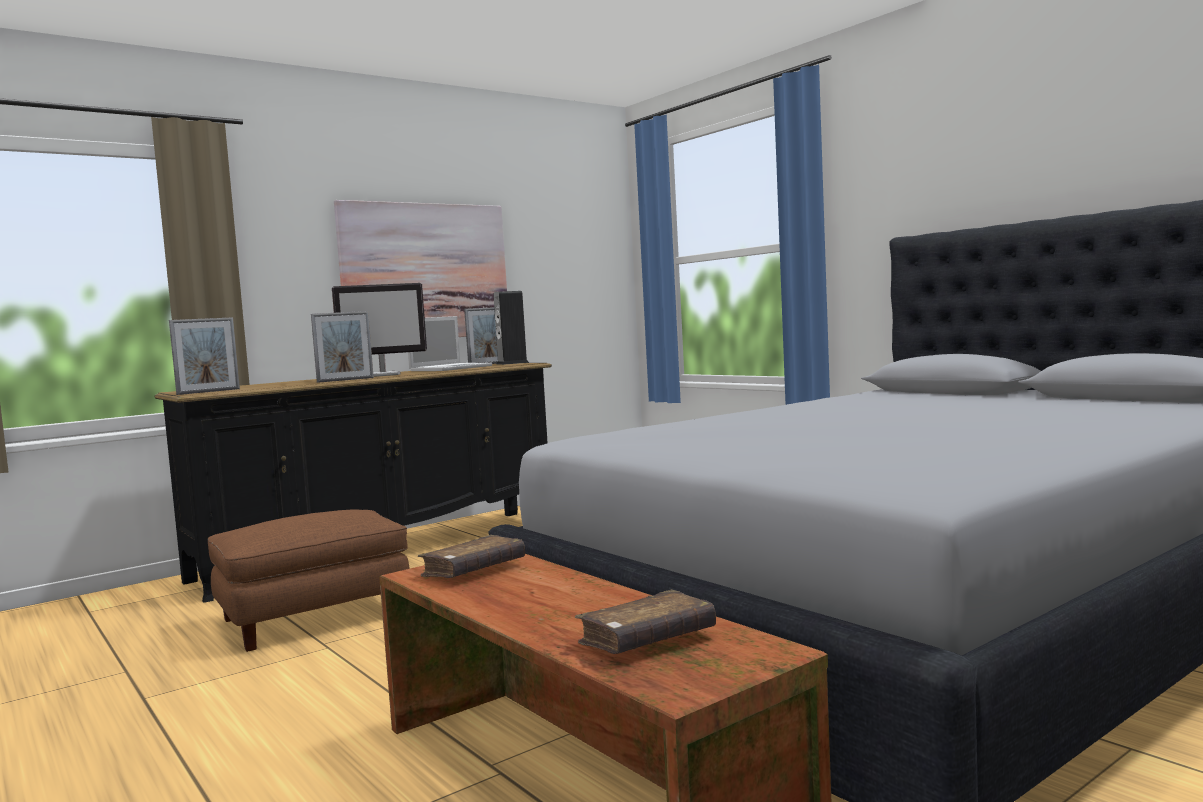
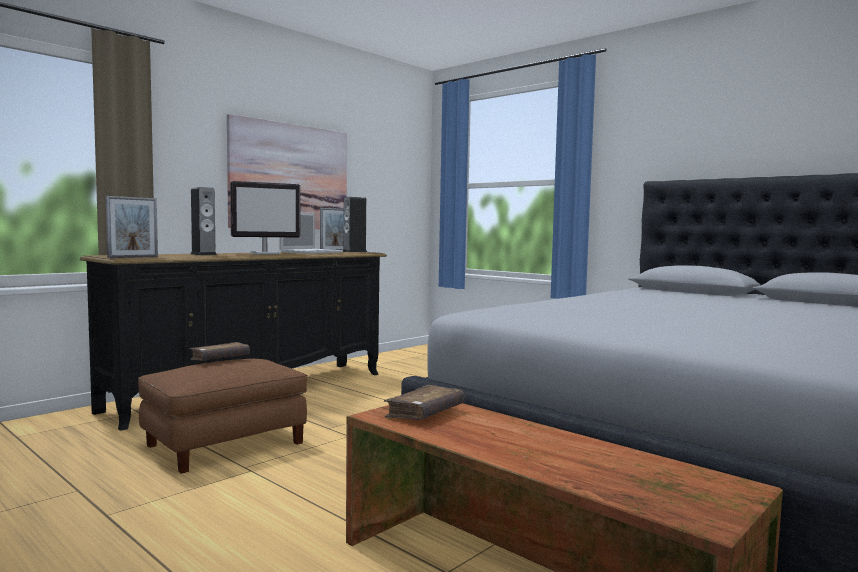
camera: 10 degrees left, 0 degrees up
(303, 381) = (203, 254): none -> speaker
(345, 380) = (240, 255): picture frame -> none
(647, 640) = (632, 476): brown book -> brown book (220, 359)

